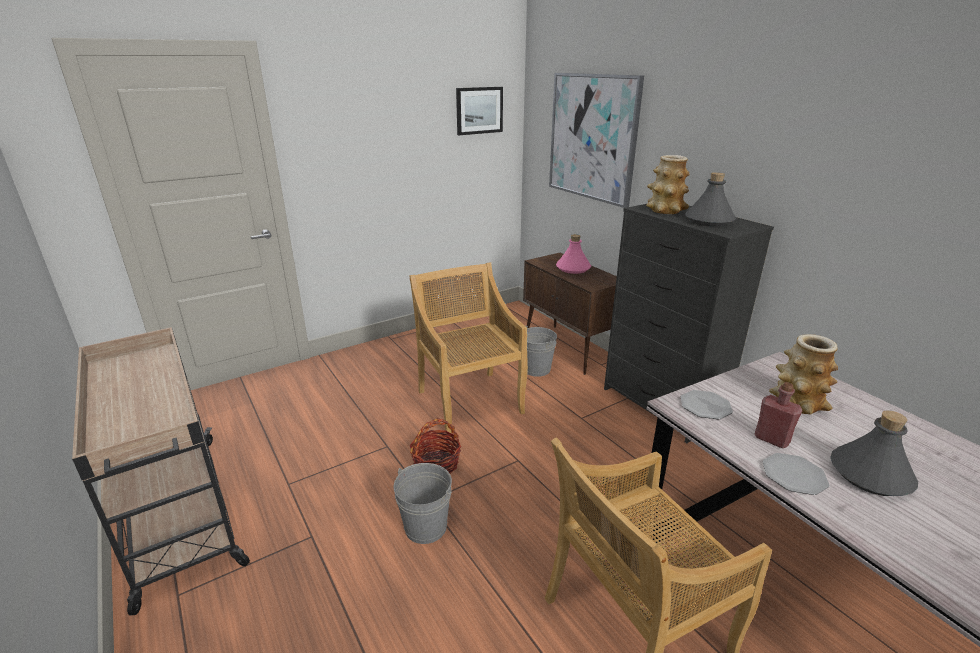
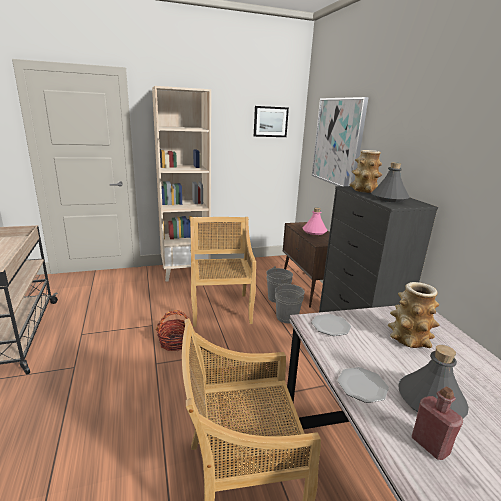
camera: 15 degrees right, 5 degrees down
(384, 353) = (185, 271): none -> beige bookcase
(426, 527) = (144, 379): grey bucket -> grey bucket (287, 317)
(771, 439) = (365, 358): red bottle -> red bottle (430, 445)

